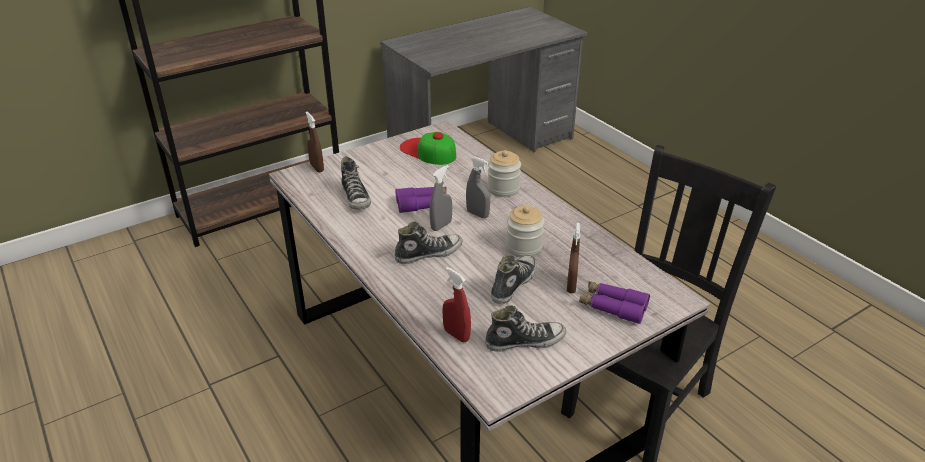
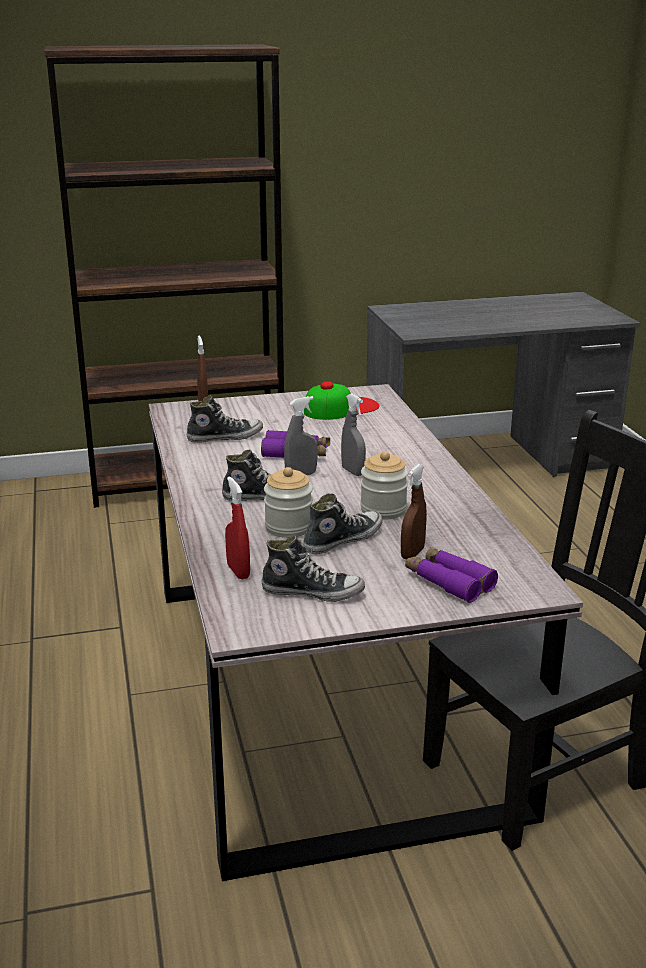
camera: 20 degrees right, 10 degrees down
(356, 198) = (225, 437): shoe -> shoe turned 105 degrees counterclockwise
(428, 151) = (341, 408): cap -> cap turned 90 degrees clockwise
(503, 189) = (403, 454): jar -> jar (288, 527)

